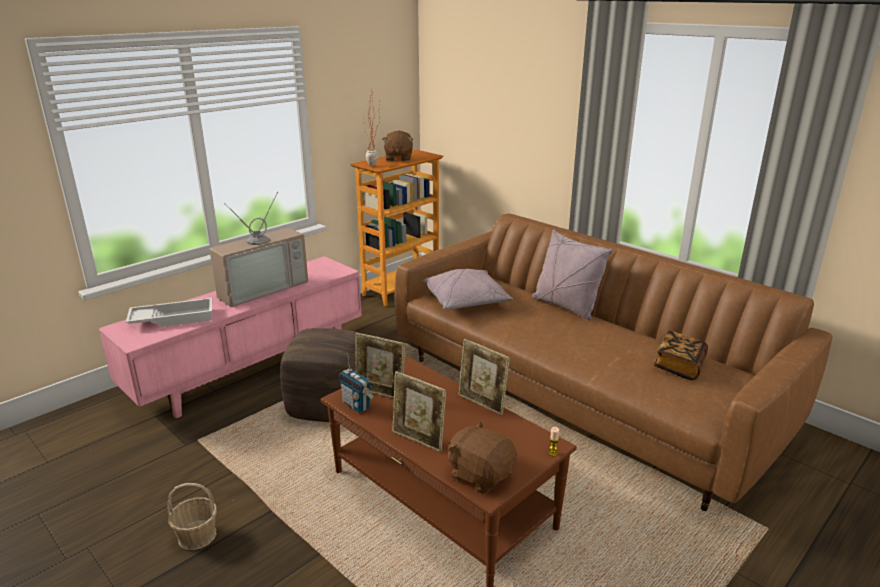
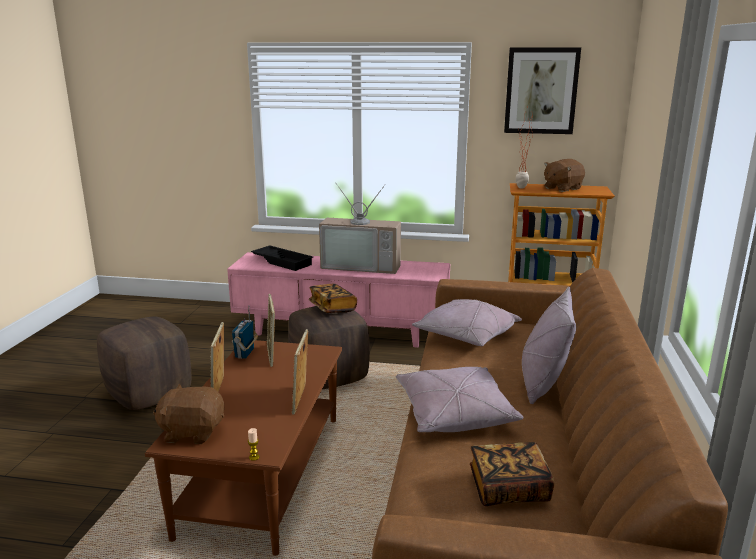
camera: 55 degrees right, 5 degrees down
(173, 318) = (283, 261): white tray -> black tray
(197, 535) = (149, 394): basket -> brown ottoman
(320, 334) = (332, 308): none -> book
(360, 71) = (541, 91): none -> picture
(480, 475) = (192, 432): brown plush toy -> brown plush toy turned 90 degrees counterclockwise
(576, 349) = (454, 414): none -> purple pillow

